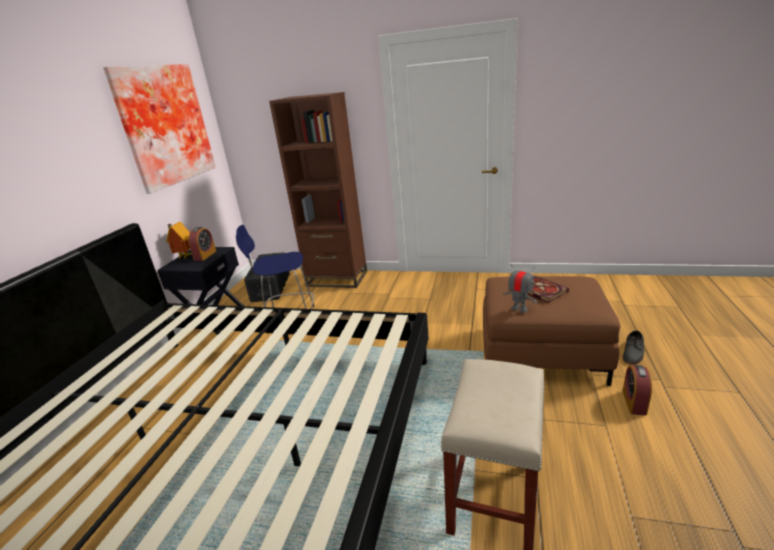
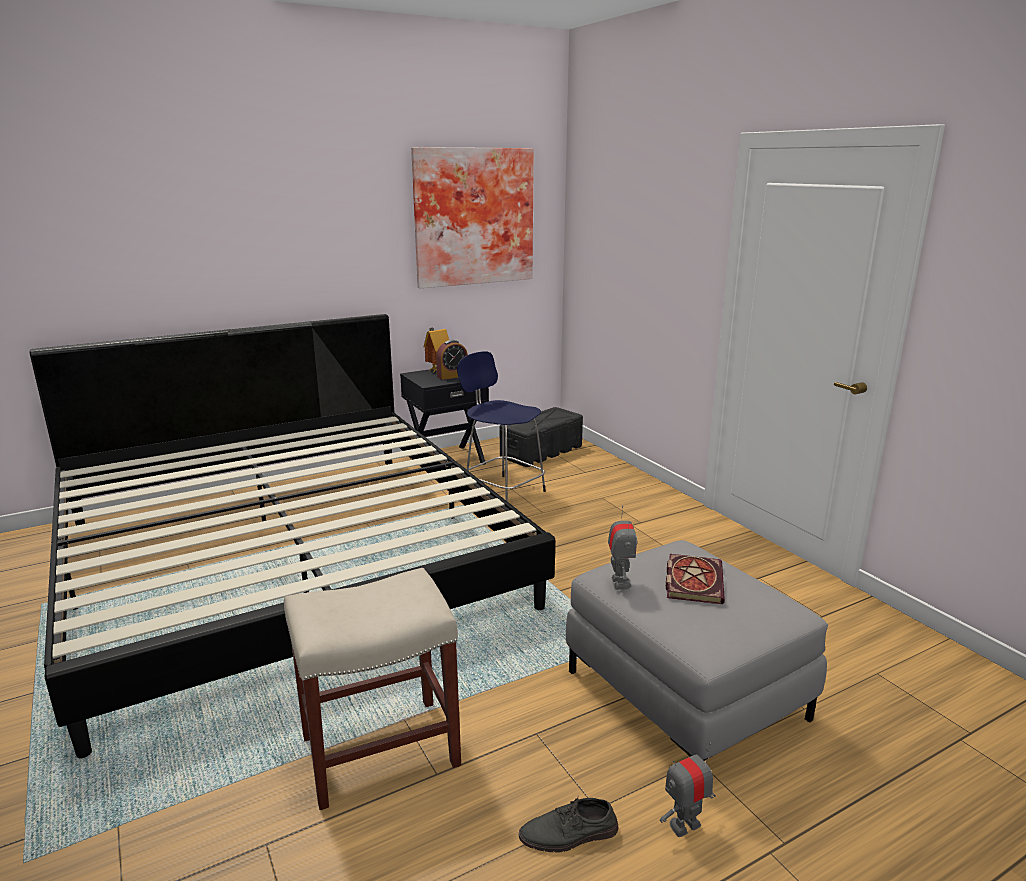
camera: 45 degrees right, 5 degrees down
(337, 278) = (617, 476): brown bookcase -> none
(541, 353) = (685, 694): brown ottoman -> grey ottoman
(633, 352) = (821, 790): grey shoe -> grey shoe (569, 834)
(634, 402) = (684, 825): alarm clock -> toy robot

